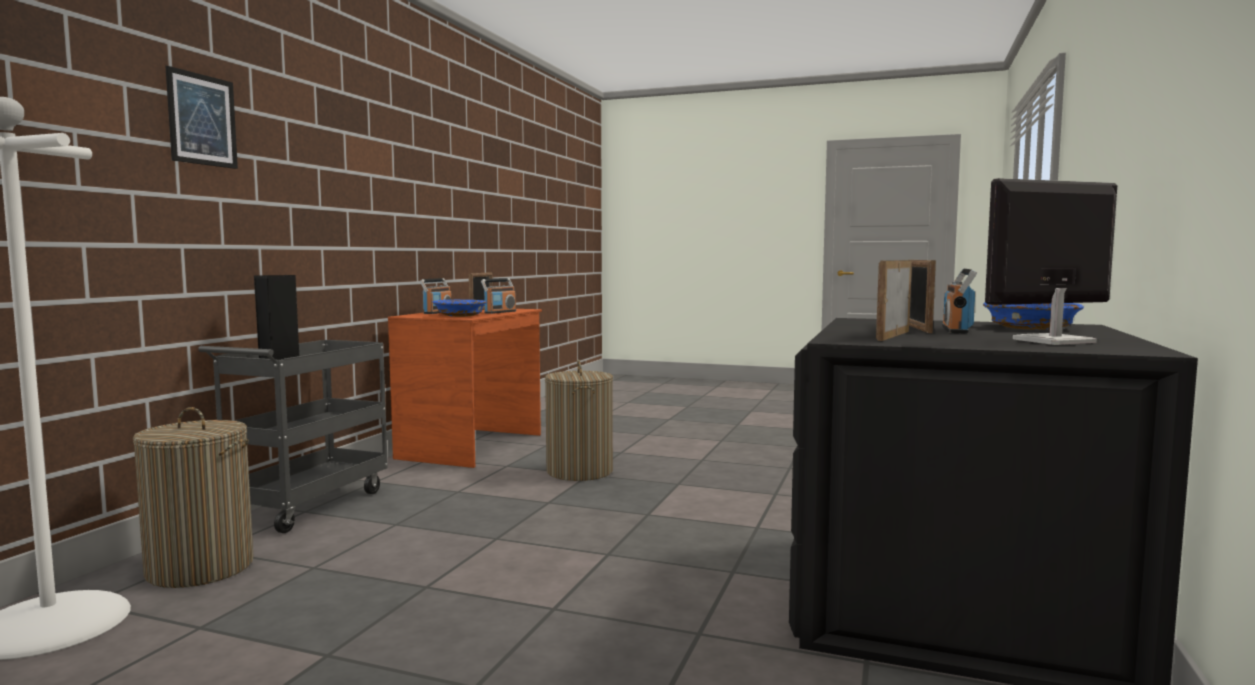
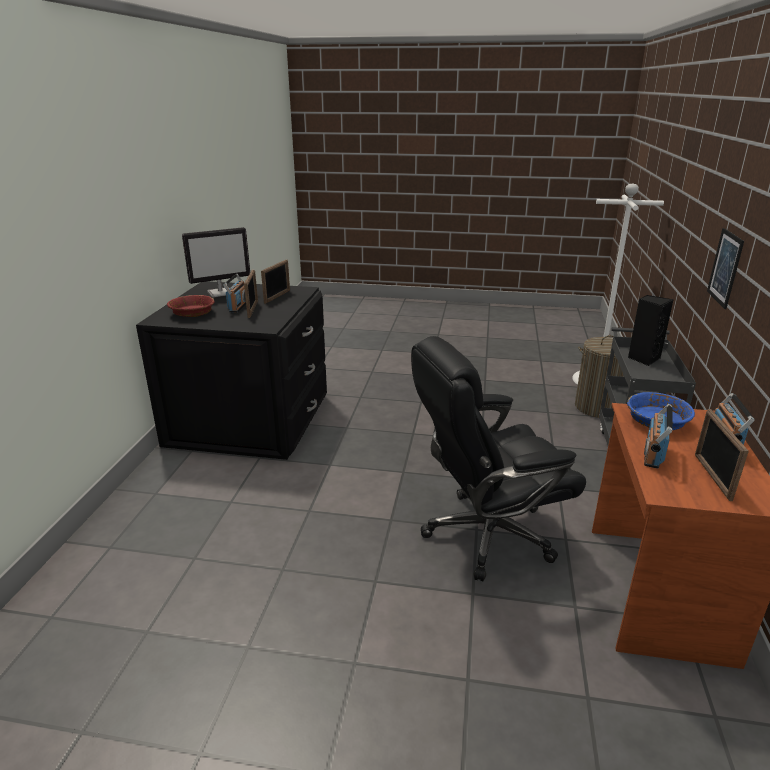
camera: 170 degrees right, 20 degrees up
(202, 120) = (715, 189): picture -> picture (725, 267)
(579, 471) = (488, 534): laundry basket -> black office chair
(1030, 328) = (193, 313): blue bowl -> red bowl

